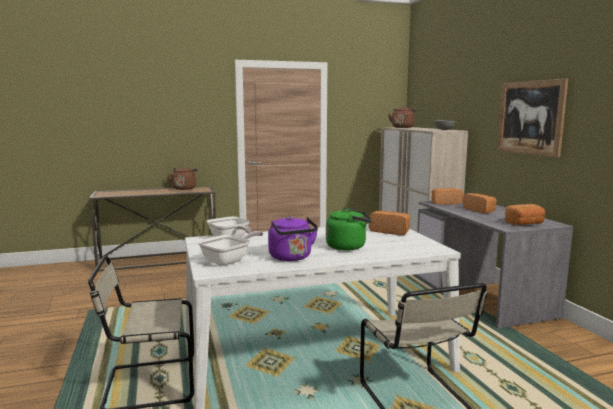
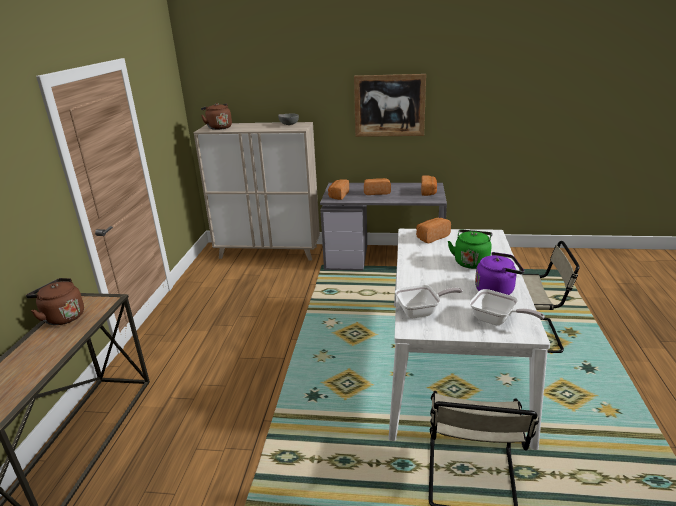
camera: 65 degrees left, 15 degrees up
(229, 260) = (497, 320): frying pan -> frying pan turned 150 degrees clockwise

